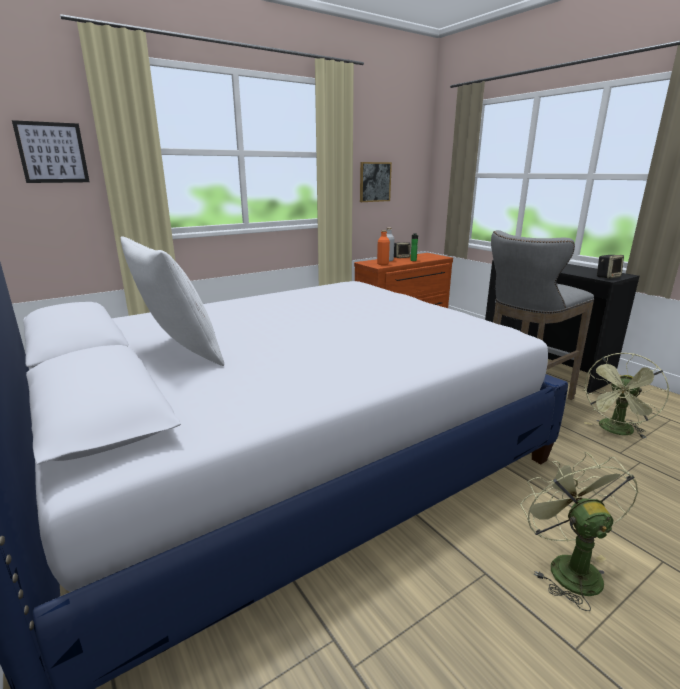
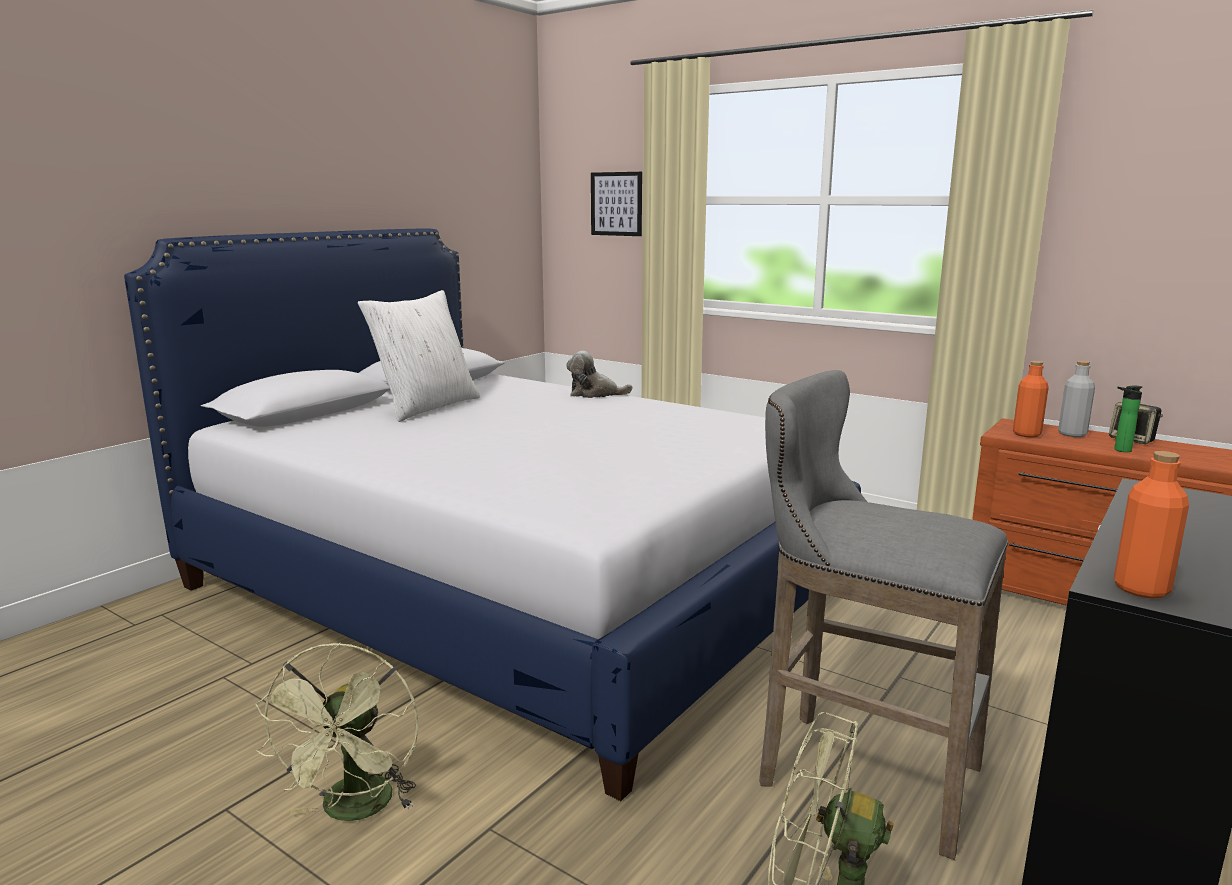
camera: 70 degrees right, 5 degrees down
(224, 304) = (594, 394): none -> plush toy
(374, 182) = (1128, 258): picture -> none
(567, 566) = (355, 811): green fan -> green fan turned 120 degrees clockwise
(607, 277) = (1141, 589): speaker -> orange bottle

